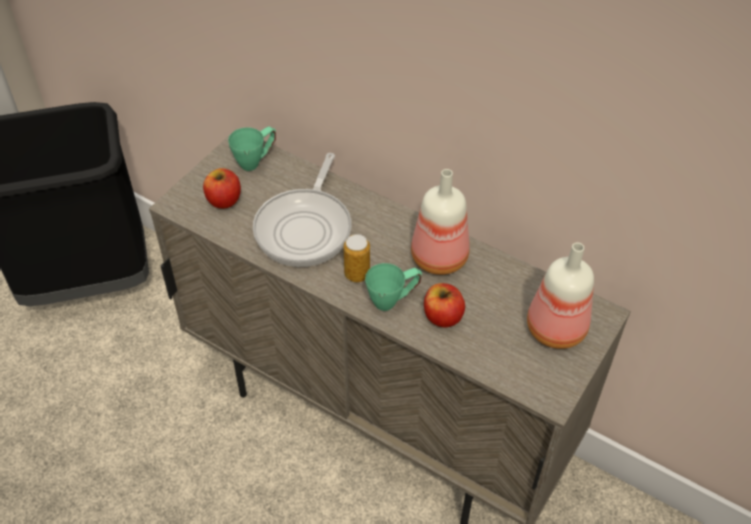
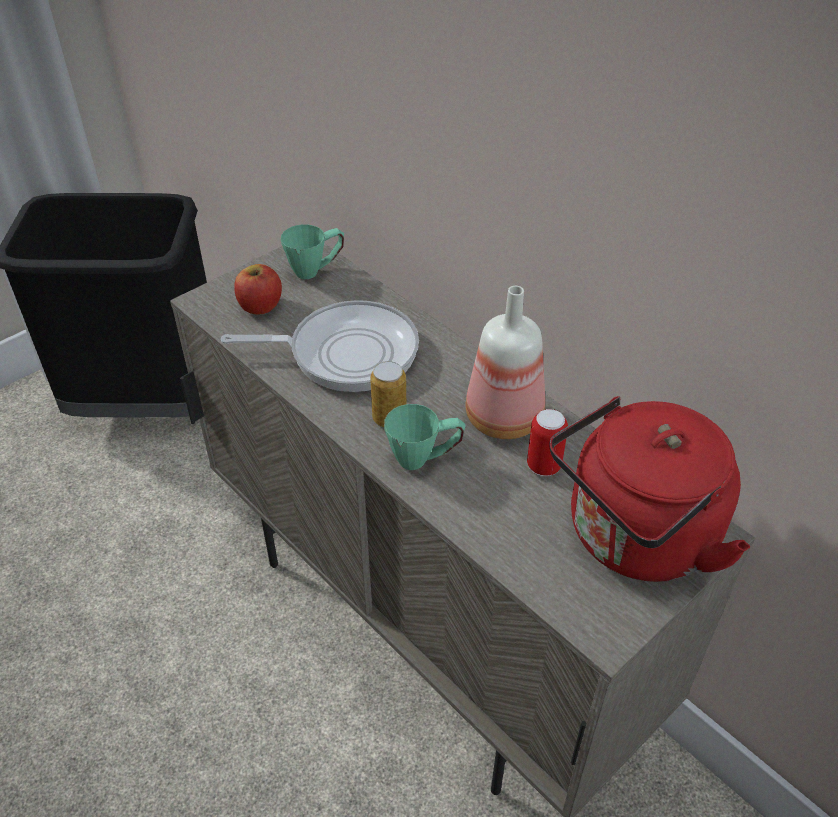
camera: 15 degrees right, 5 degrees down
(305, 227) = (346, 353): frying pan -> frying pan turned 120 degrees counterclockwise
(442, 316) = (483, 492): apple -> none
(478, 288) = (543, 466): none -> can
(553, 329) = (634, 539): bottle -> red kettle

